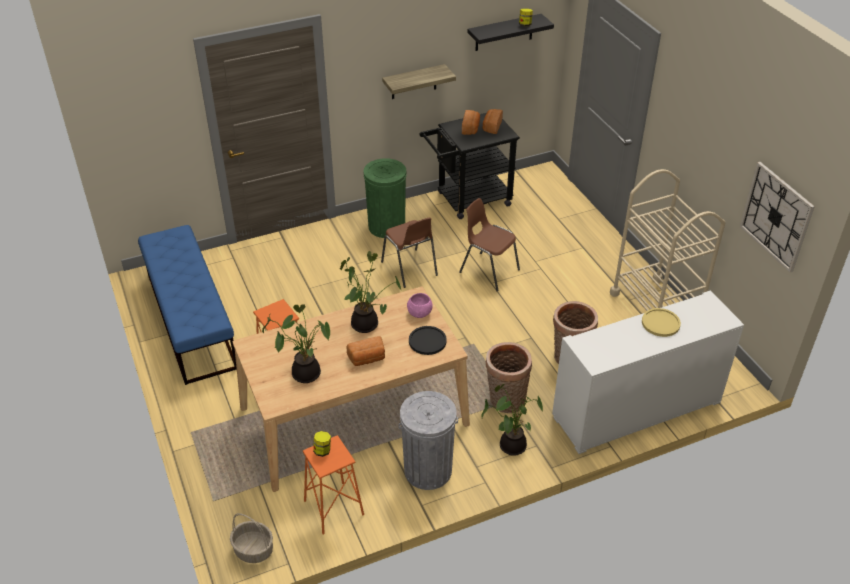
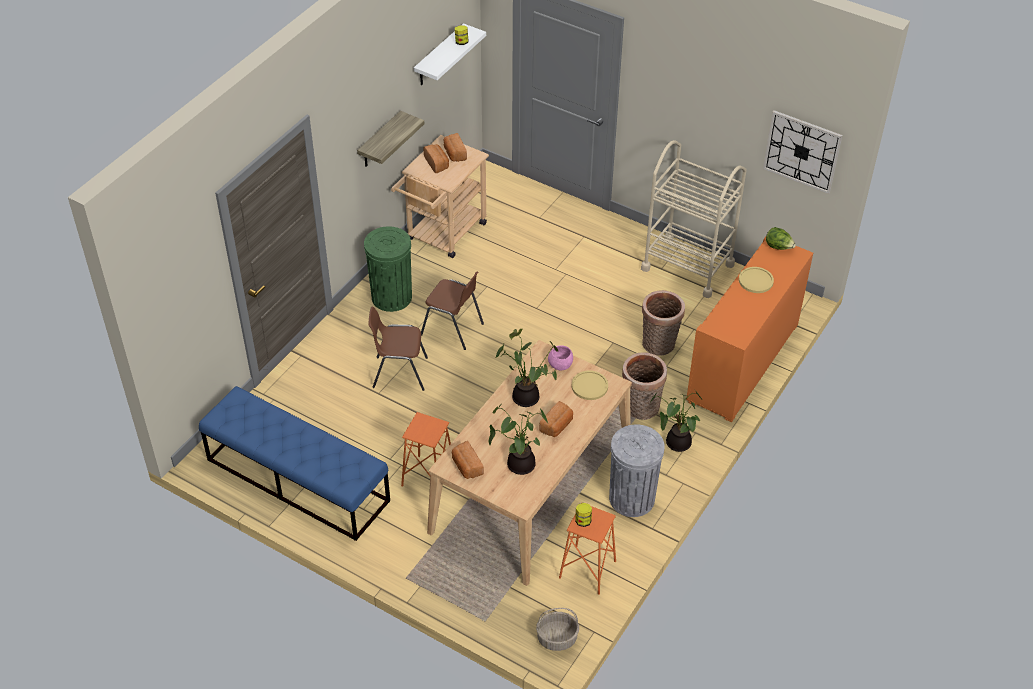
camera: 35 degrees left, 5 degrees up
(263, 353) = (466, 467): none -> bread
(427, 341) = (589, 386): black plate -> yellow plate
(468, 200) = (443, 235): black cart -> beige cart
(488, 271) = (524, 297): brown chair -> brown chair (399, 373)
(504, 32) = (439, 56): black shelf -> white shelf
(636, 409) = (743, 362): white cabinet -> orange cabinet
(711, 305) = (778, 247): none -> lettuce

